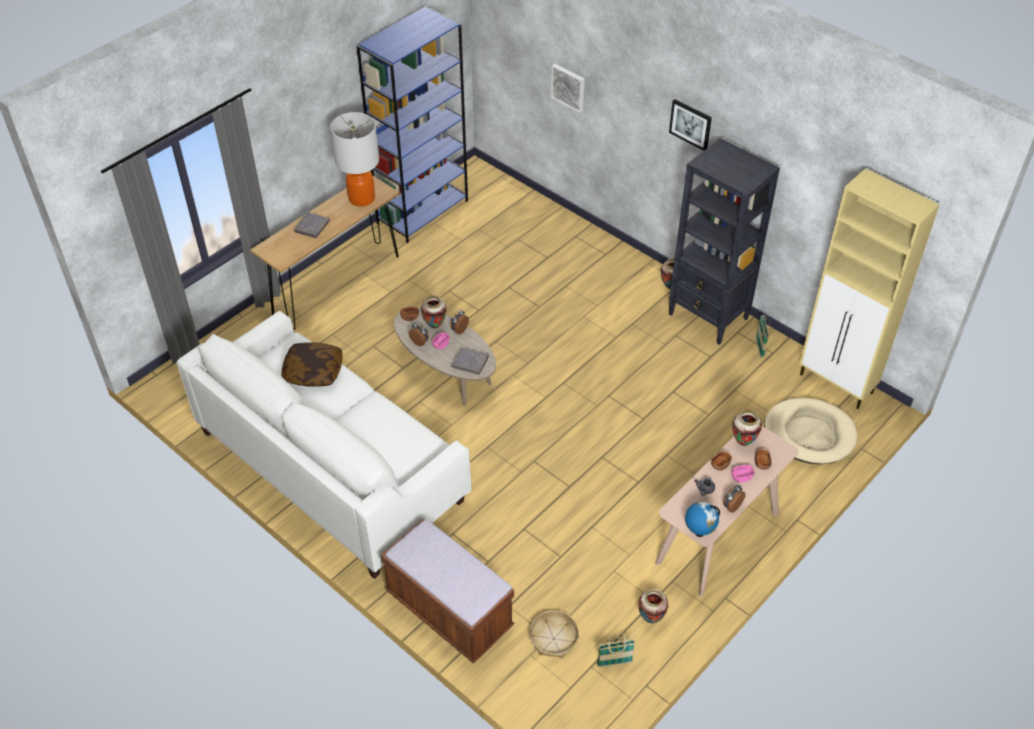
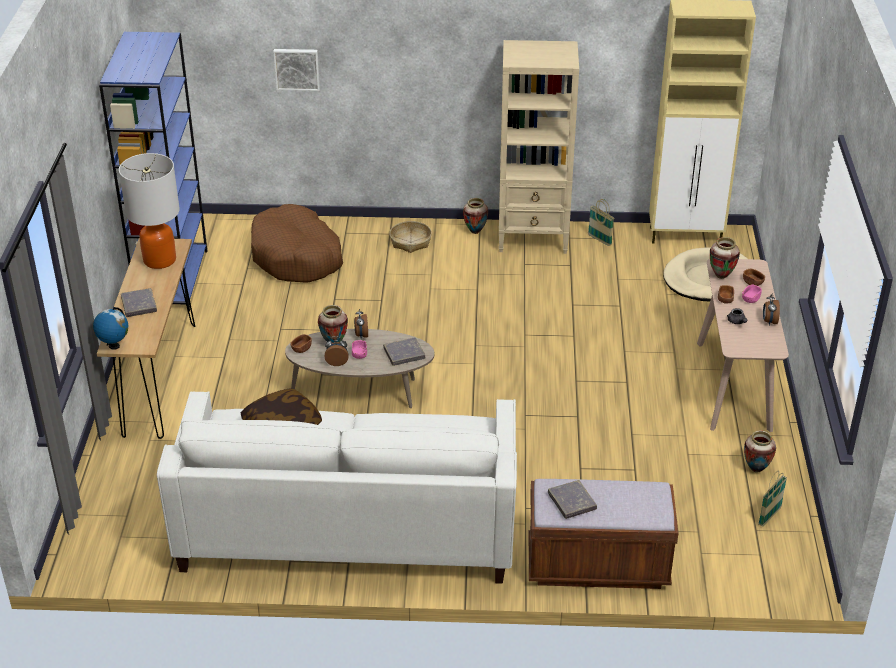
camera: 40 degrees left, 10 degrees down
(425, 554) = (572, 502): none -> grey book
(520, 238) = (297, 257): none -> brown dog bed
(553, 638) = (703, 530): basket -> basket (410, 242)
(691, 124) = (462, 42): picture -> none
(699, 532) = (770, 351): globe -> globe (114, 346)
(708, 317) = (533, 238): black bookcase -> beige bookcase

